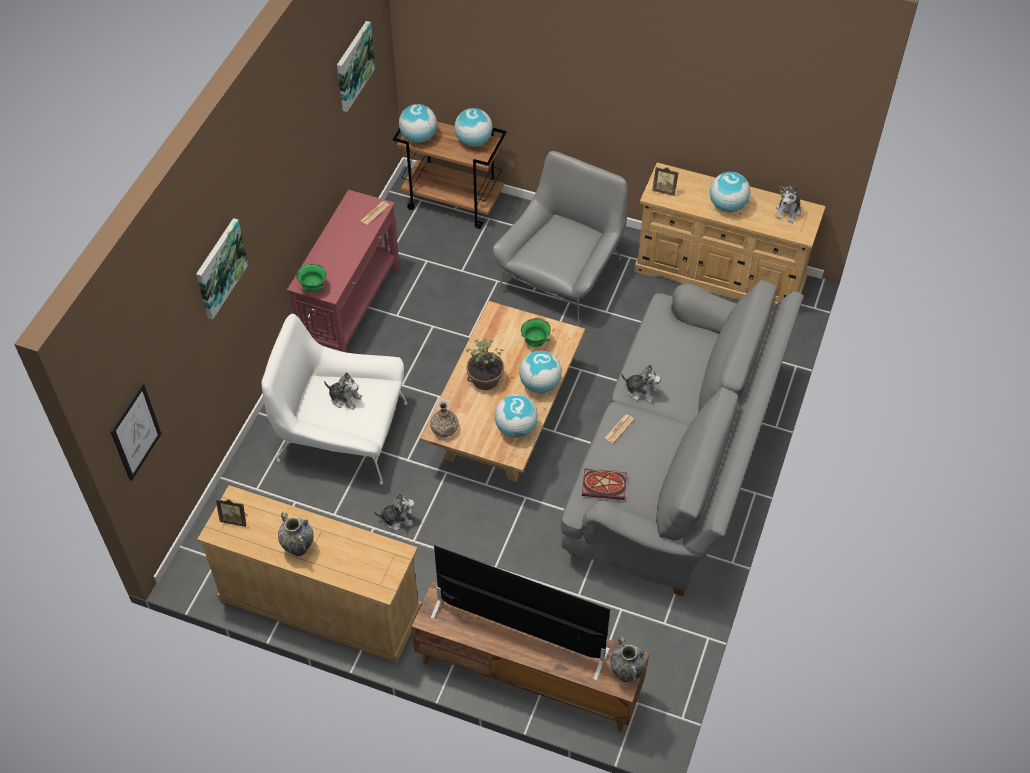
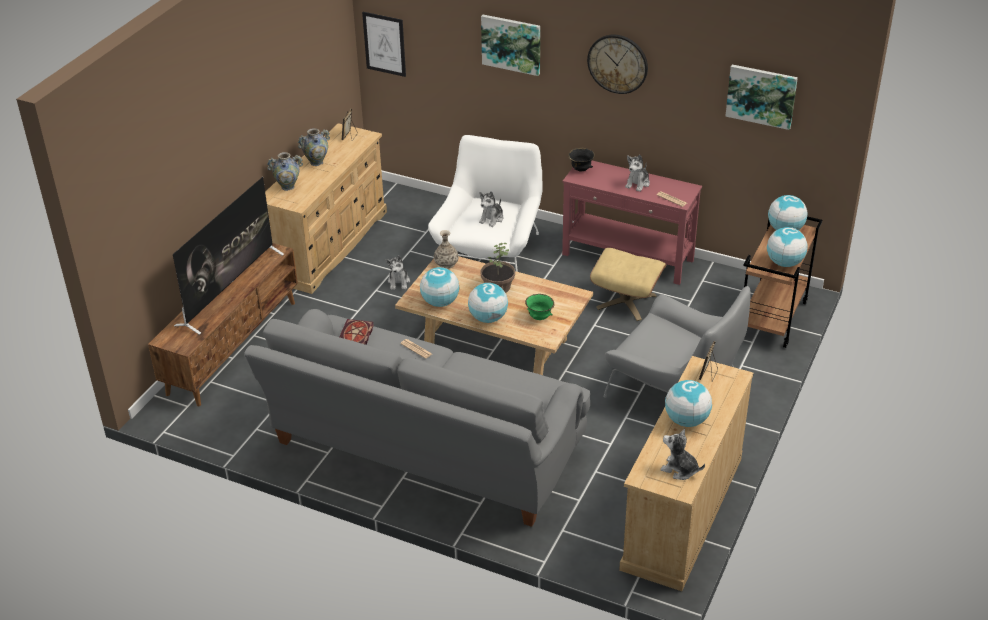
camera: 95 degrees right, 15 degrees down
(282, 170) = (618, 63): none -> wall clock
(313, 288) = (580, 169): green bowl -> black bowl
(429, 311) = (626, 301): none -> beige ottoman
(626, 673) = (173, 342): vase -> vase (288, 187)
(641, 390) = (460, 367): plush toy -> plush toy (638, 183)

